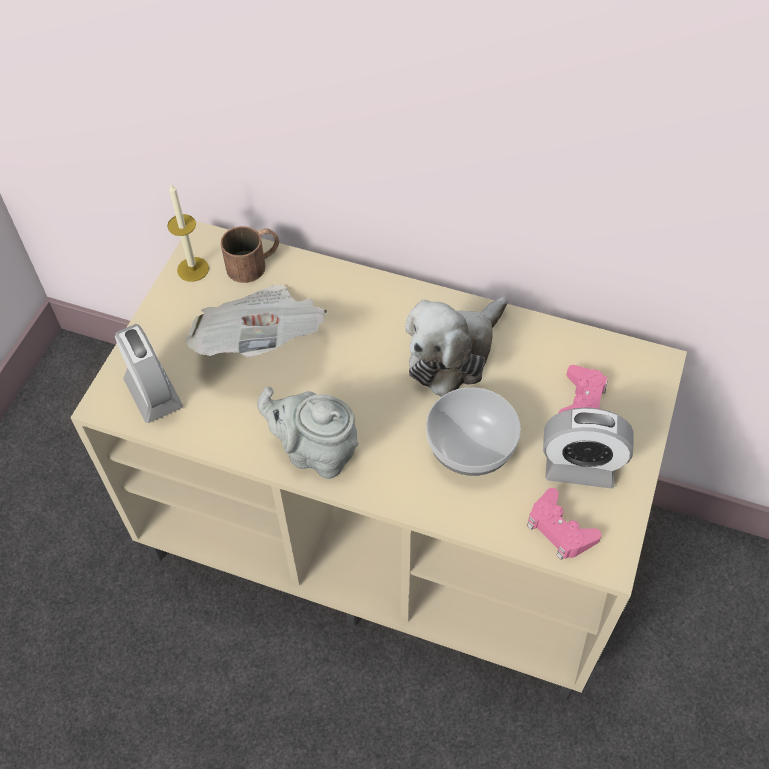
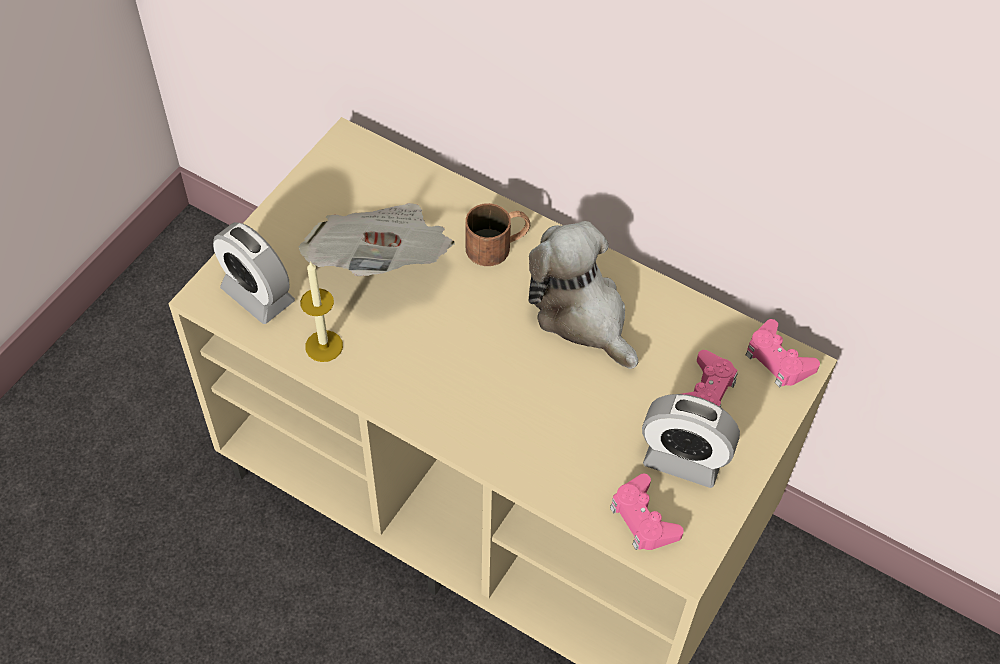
camera: 10 degrees right, 0 degrees up
(153, 393) = (257, 295): alarm clock -> alarm clock turned 150 degrees clockwise
(193, 269) = (328, 170): candle -> candle (324, 346)
(254, 263) = (395, 176): brown mug -> brown mug (498, 245)
(316, 452) = (410, 389): grey teapot -> none
(453, 354) = (582, 314): plush toy -> plush toy turned 90 degrees clockwise
(470, 447) = (573, 415): bowl -> none
(636, 361) = (778, 359): none -> pink game controller

